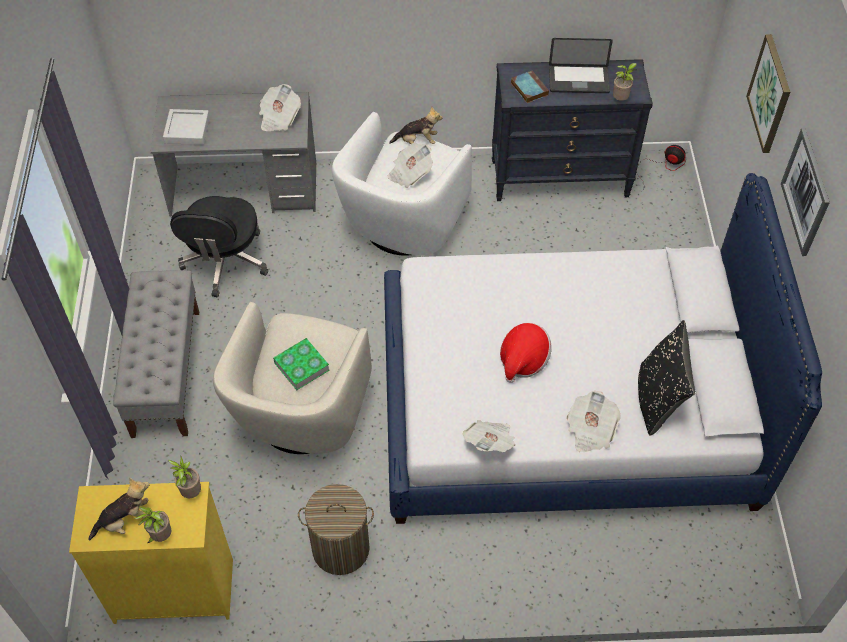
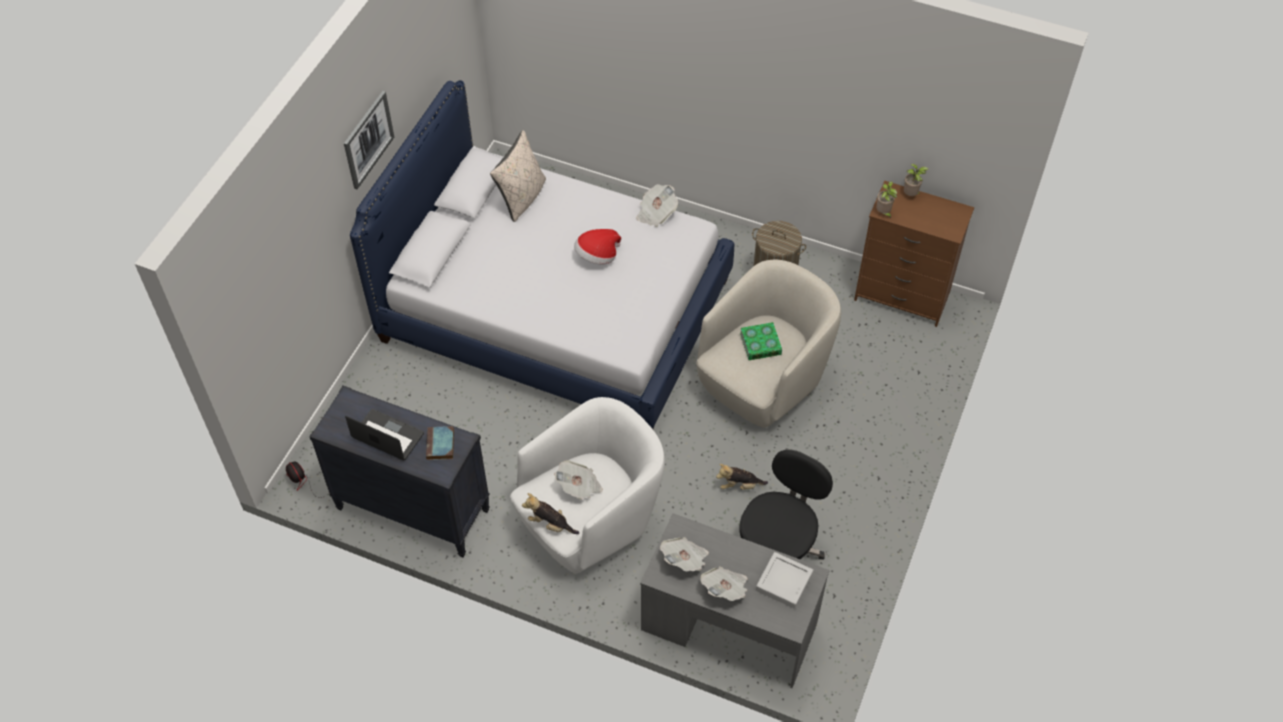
camera: 155 degrees left, 0 degrees up
(126, 521) = (932, 211): plush toy -> plush toy (739, 485)
(166, 372) = (864, 459): grey bench -> none
(174, 590) = (901, 296): yellow dresser -> brown dresser
(590, 430) = (582, 196): newspaper -> newspaper (725, 589)
(621, 100) = (367, 399): potted plant -> none
(657, 399) = (522, 197): black pillow -> beige pillow
(770, 94) = (307, 231): picture -> none

